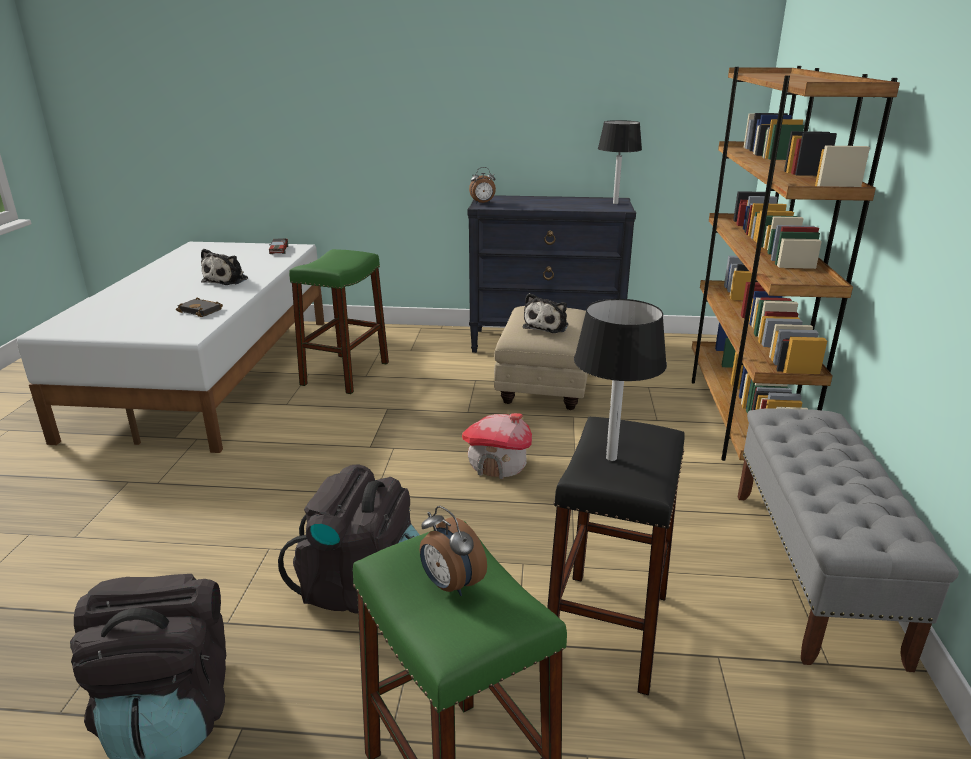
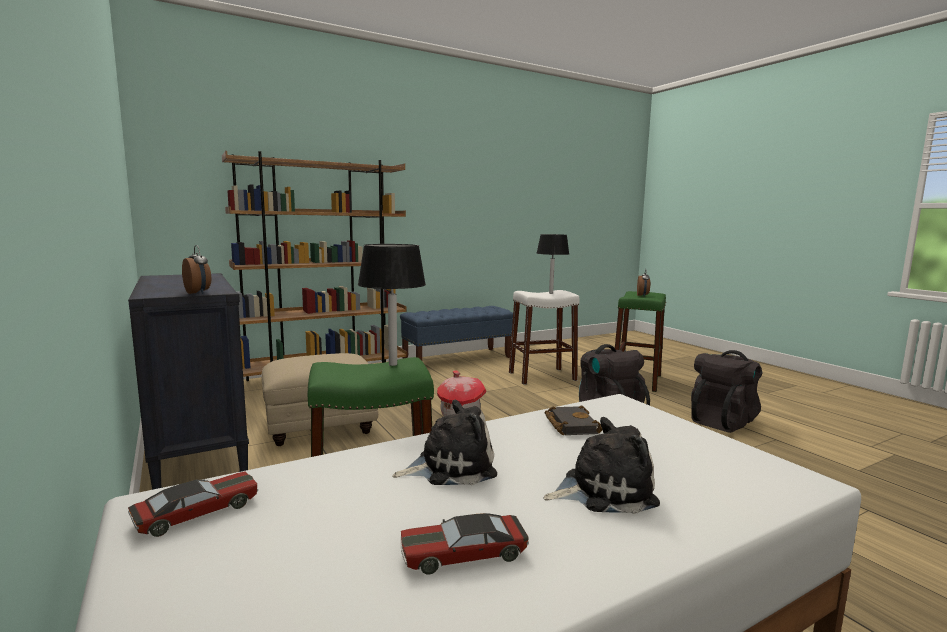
camera: 125 degrees left, 15 degrees down
(180, 270) = (463, 553): none -> toy car
(547, 326) = (339, 358): plush toy -> plush toy (603, 490)
(607, 629) = (542, 376): black stool -> white stool
(615, 203) = (178, 276): black table lamp -> black table lamp (392, 364)
(812, 571) = (457, 359): grey bench -> blue bench

